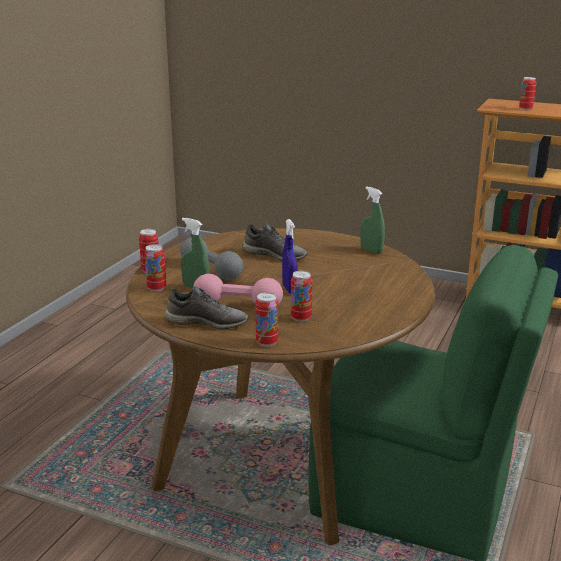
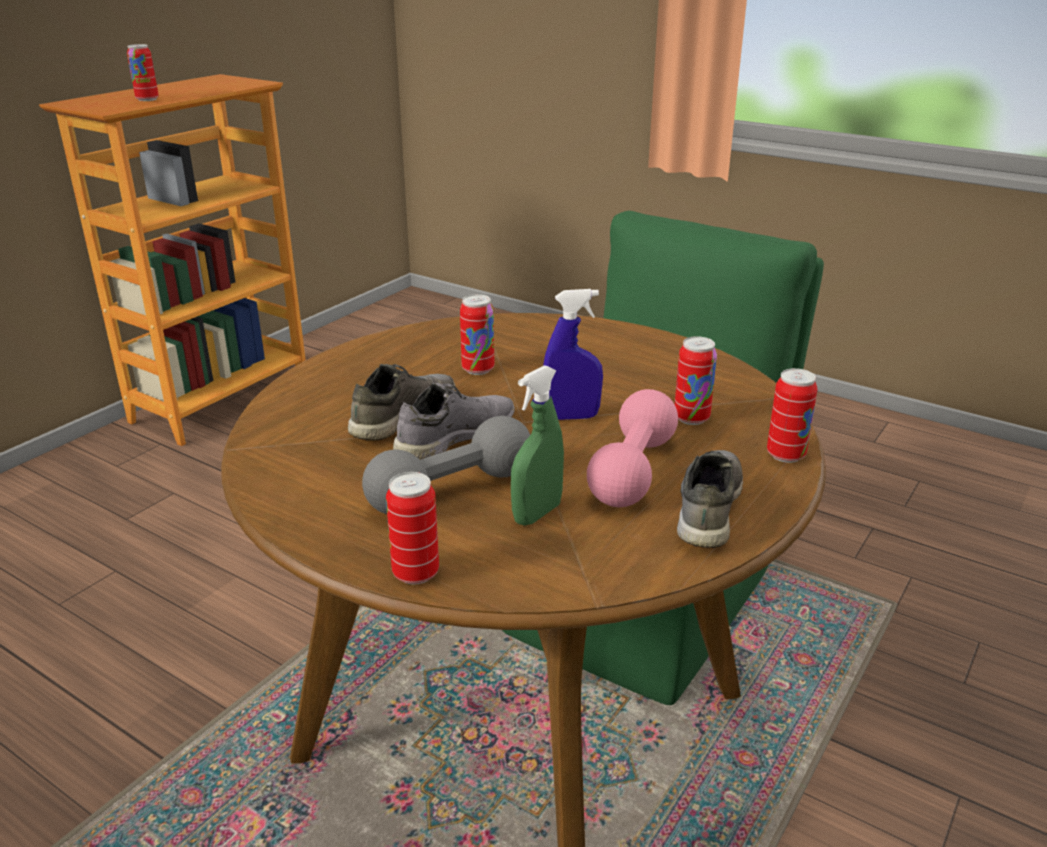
camera: 80 degrees left, 5 degrees up
(156, 288) = (525, 566): can -> can (478, 369)
(259, 267) = (454, 437): none -> grey shoe
(371, 251) = (431, 336): green spray bottle -> none

